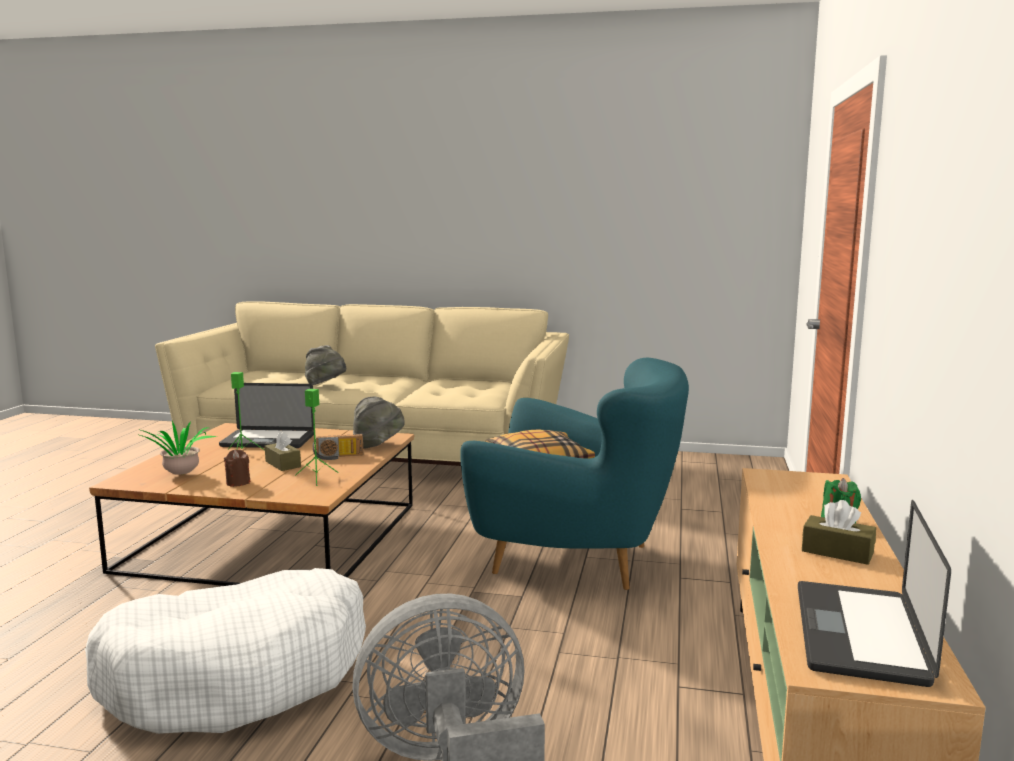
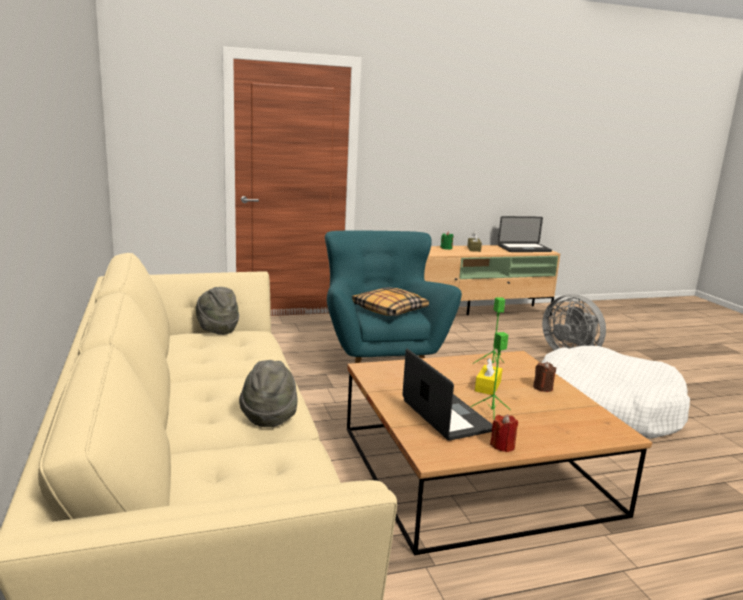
camera: 120 degrees left, 5 degrees up
(181, 475) = (570, 415): potted plant -> none
(200, 444) = (502, 446): none -> red candle
(283, 464) = (488, 386): brown tissue box -> yellow tissue box
(338, 457) = (443, 372): radio -> none
(378, 445) = (396, 367): grey hat -> grey hat (217, 329)

